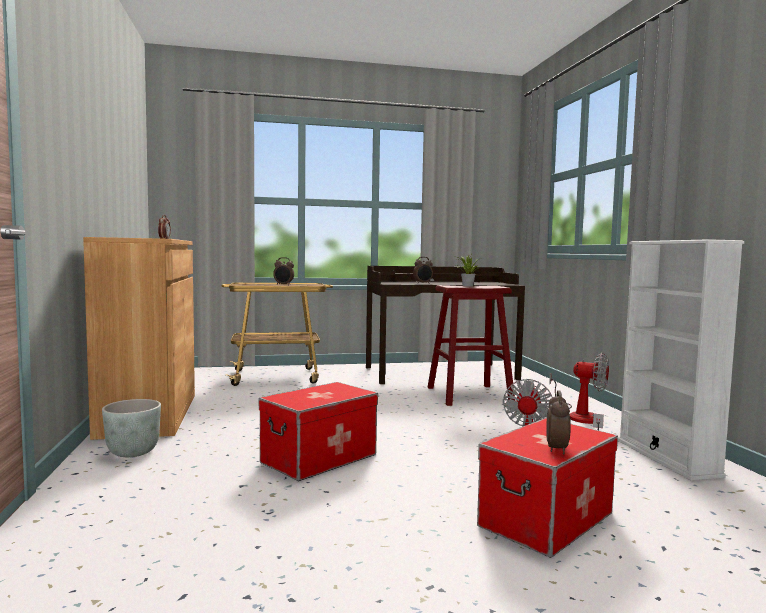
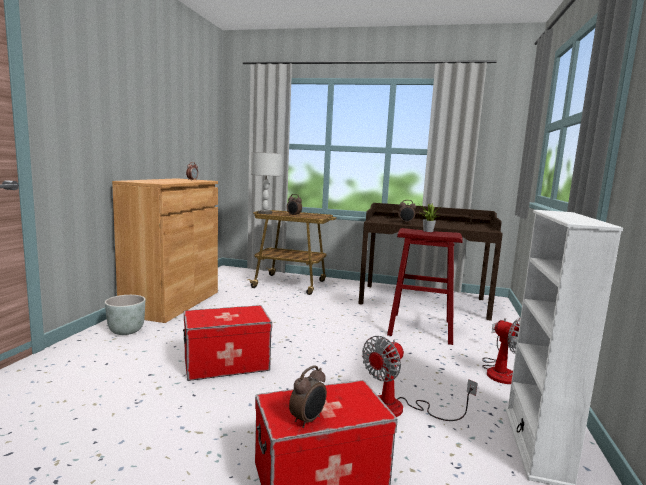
camera: 25 degrees right, 5 degrees up
(242, 284) = (265, 213): none -> grey table lamp

